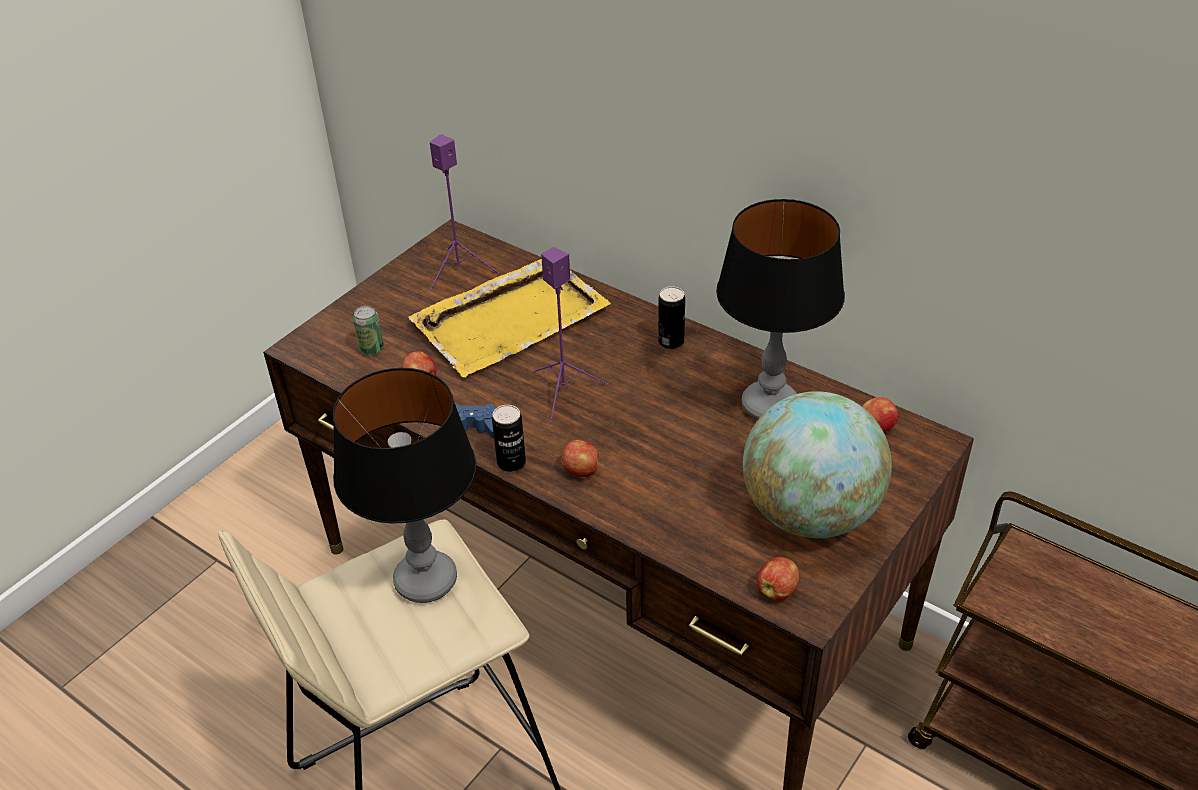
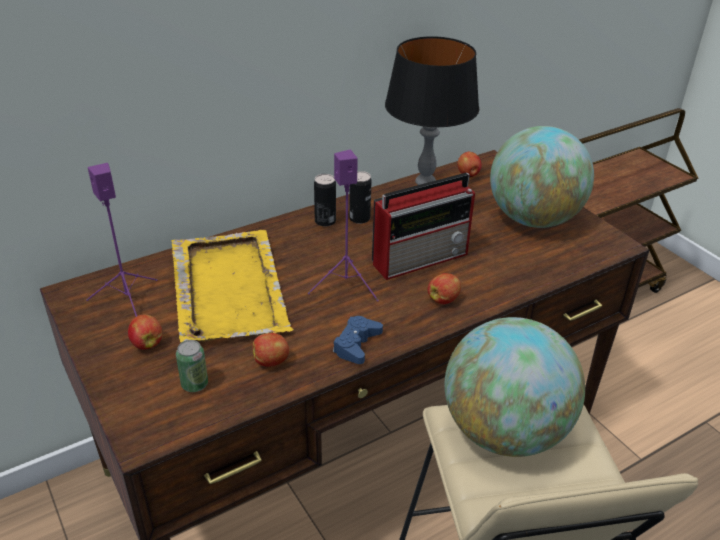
camera: 70 degrees left, 5 degrees down
(425, 581) = (504, 432): table lamp -> globe
(511, 462) = (413, 333): can -> can (359, 218)
(650, 434) = (421, 258): none -> radio
(777, 590) = (596, 250): apple -> apple (147, 343)

